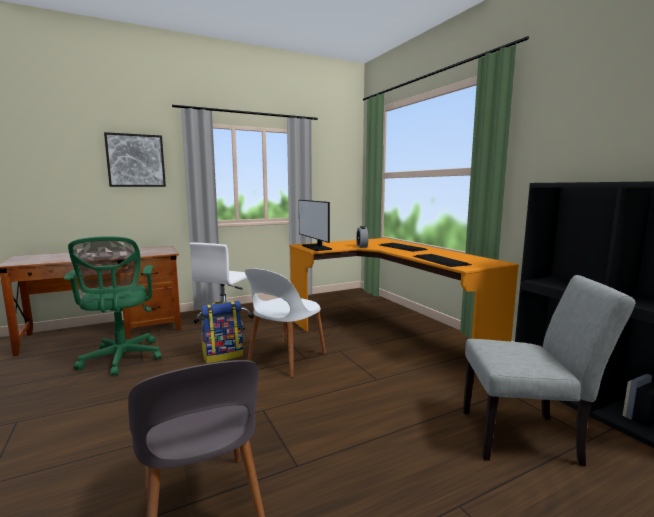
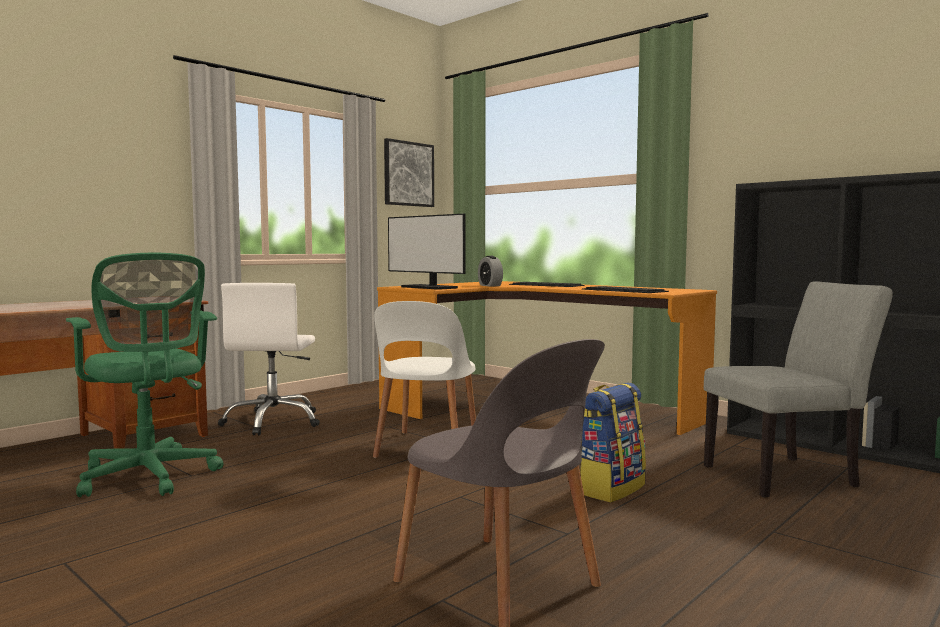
camera: 20 degrees left, 5 degrees down
(136, 160) = (105, 144): picture -> picture (408, 174)
(223, 355) = (324, 454): backpack -> backpack (610, 488)

